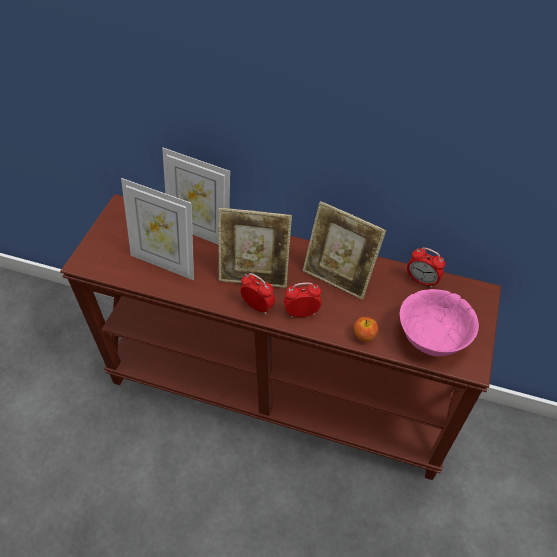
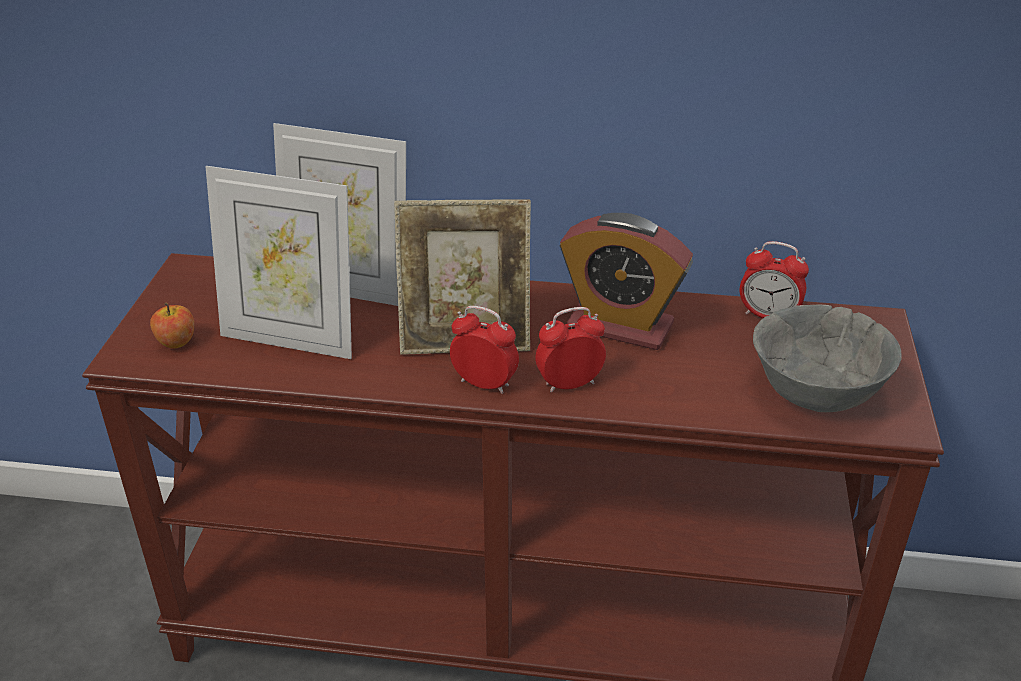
camera: 10 degrees left, 15 degrees down
(338, 277) = (620, 326): picture frame -> alarm clock
(364, 335) = (694, 403): apple -> apple (176, 342)
(431, 337) = (815, 392): pink bowl -> grey bowl

